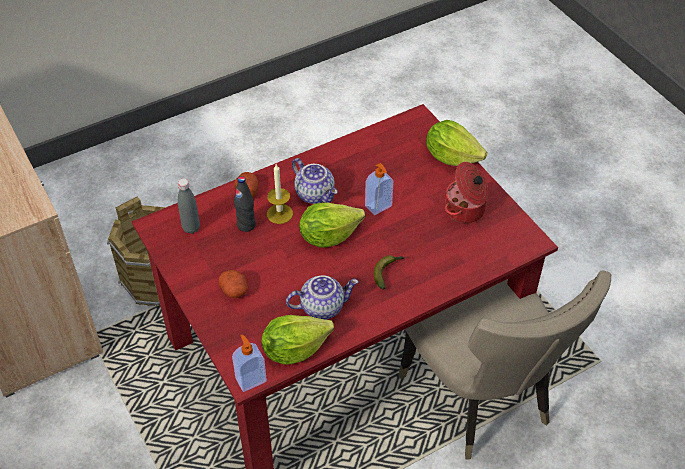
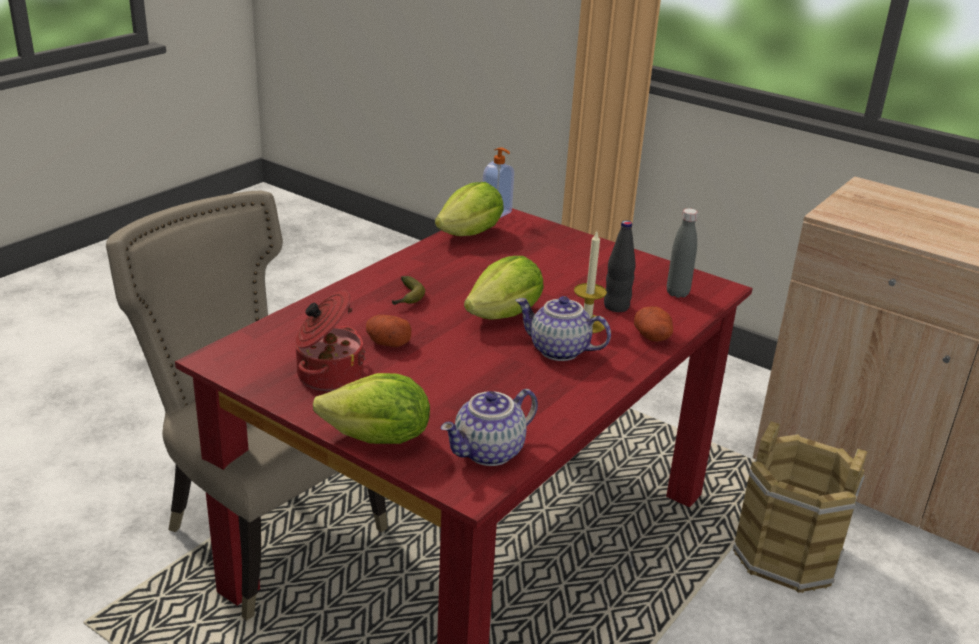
camera: 155 degrees right, 20 degrees down
(235, 290) = (571, 258): potato -> potato (387, 342)
(322, 306) = (465, 262): teapot -> teapot (489, 453)
(379, 206) = (459, 354): soap dispenser -> none

